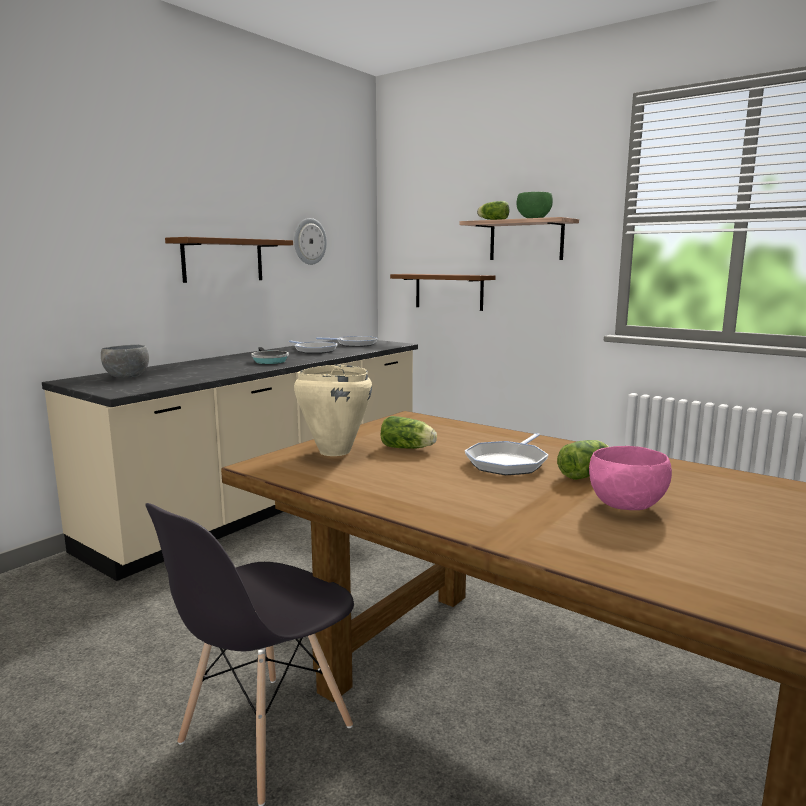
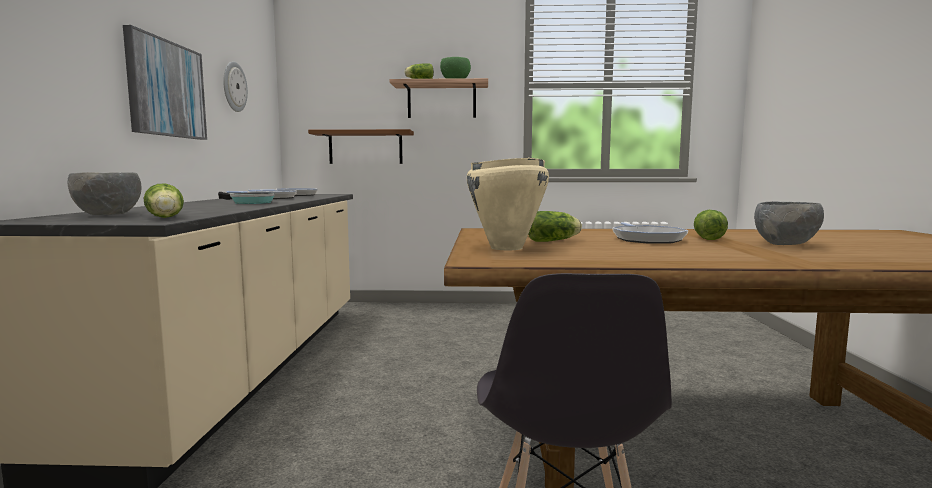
camera: 35 degrees left, 5 degrees down
(137, 387) = (165, 218): none -> lettuce
(223, 260) = (166, 89): brown shelf -> picture
(627, 506) = (786, 245): pink bowl -> grey bowl

